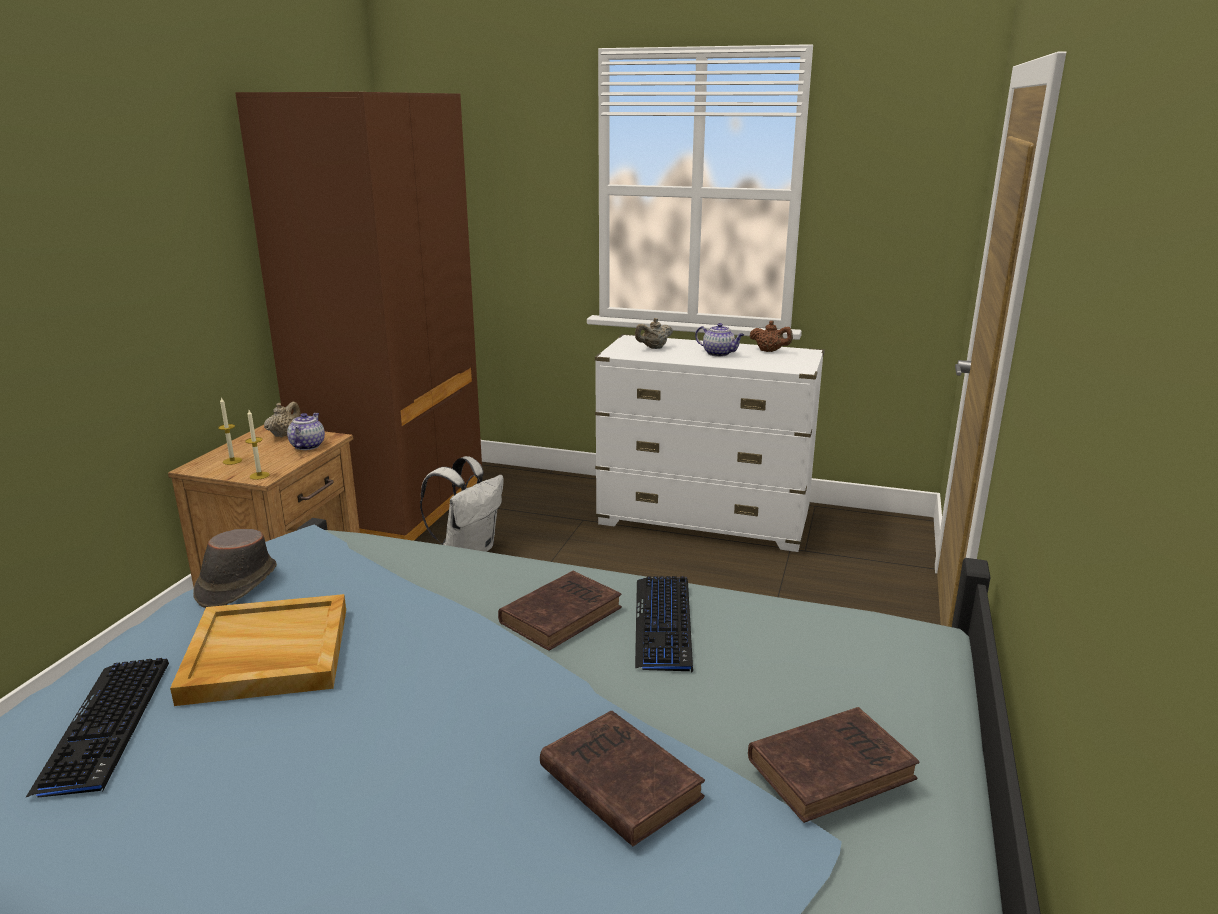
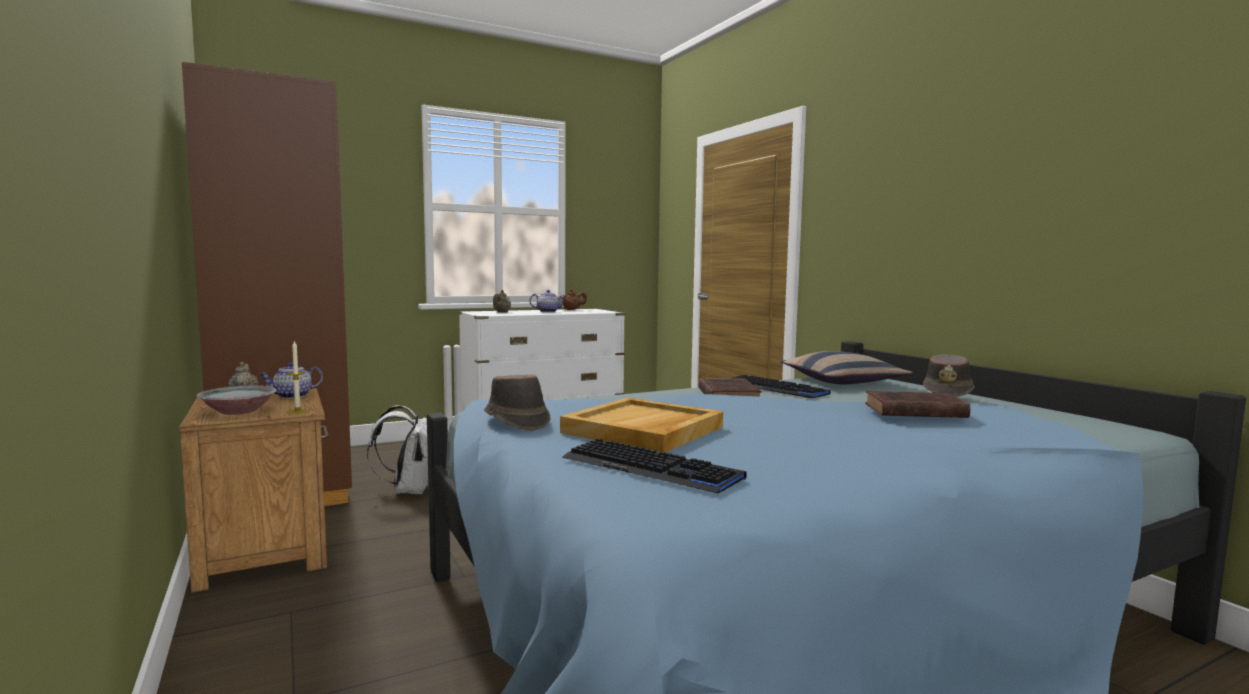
camera: 45 degrees left, 15 degrees down
(232, 461) = (237, 411): candle -> bowl
(307, 445) = (292, 396): teapot -> teapot turned 90 degrees counterclockwise
(822, 644) = (842, 381): none -> pillow
(834, 768) = (948, 393): brown book -> brown hat

